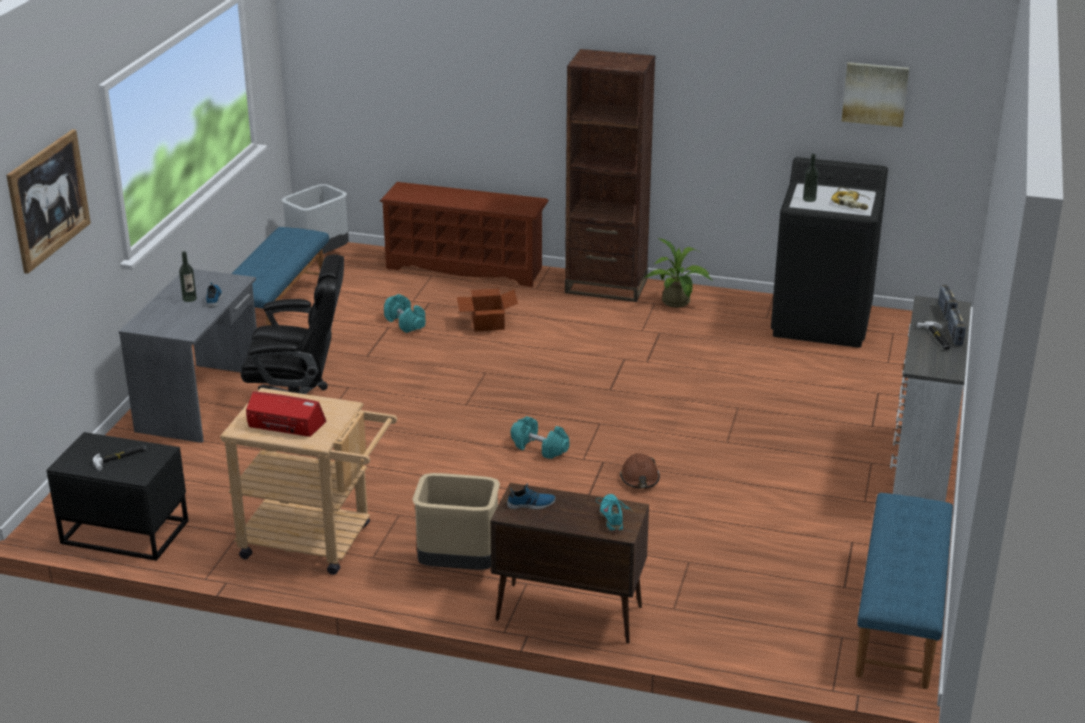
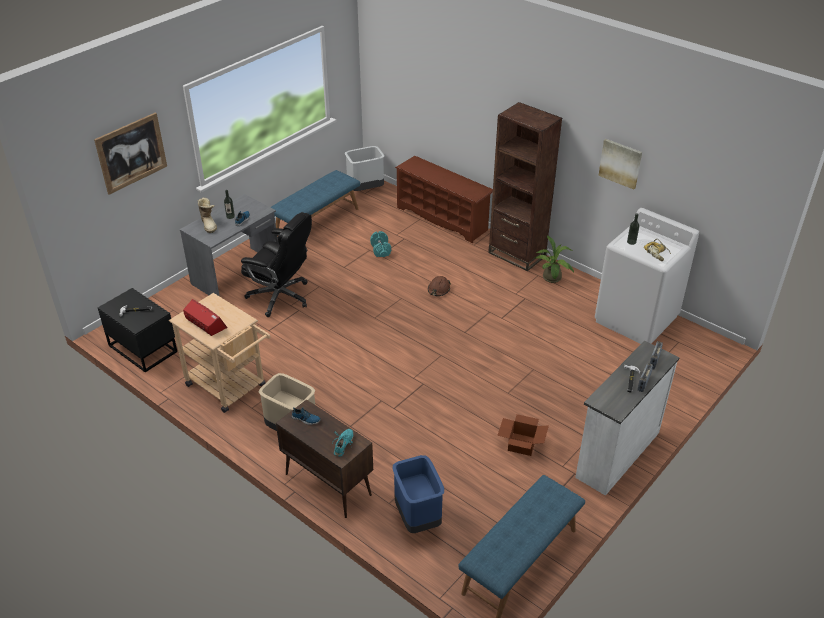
camera: 25 degrees right, 10 degrees up
(164, 315) = (209, 224): none -> boot
(486, 323) = (427, 262): cardboard box -> cardboard box (521, 444)
(539, 448) = (393, 362): turquoise dumbbell -> none
(640, 478) = (436, 403): brown hard hat -> brown hard hat (438, 290)
(728, 612) = (418, 518): none -> blue trash can
(822, 321) = (636, 319): black washing machine -> white washing machine
(875, 93) = (698, 180): picture -> picture (620, 163)

